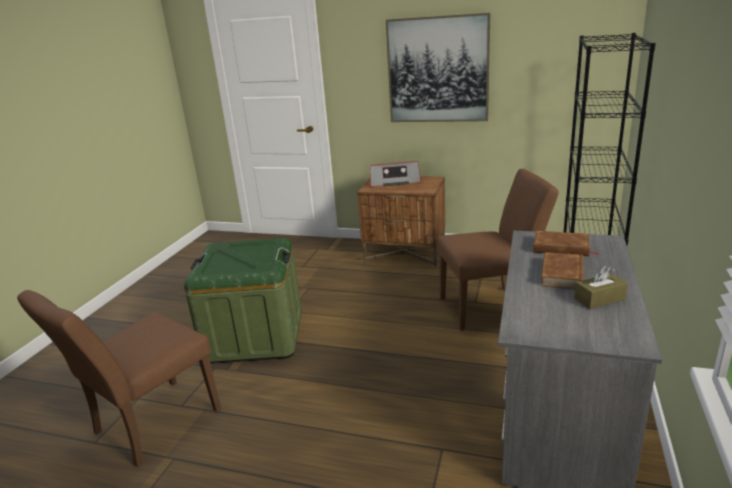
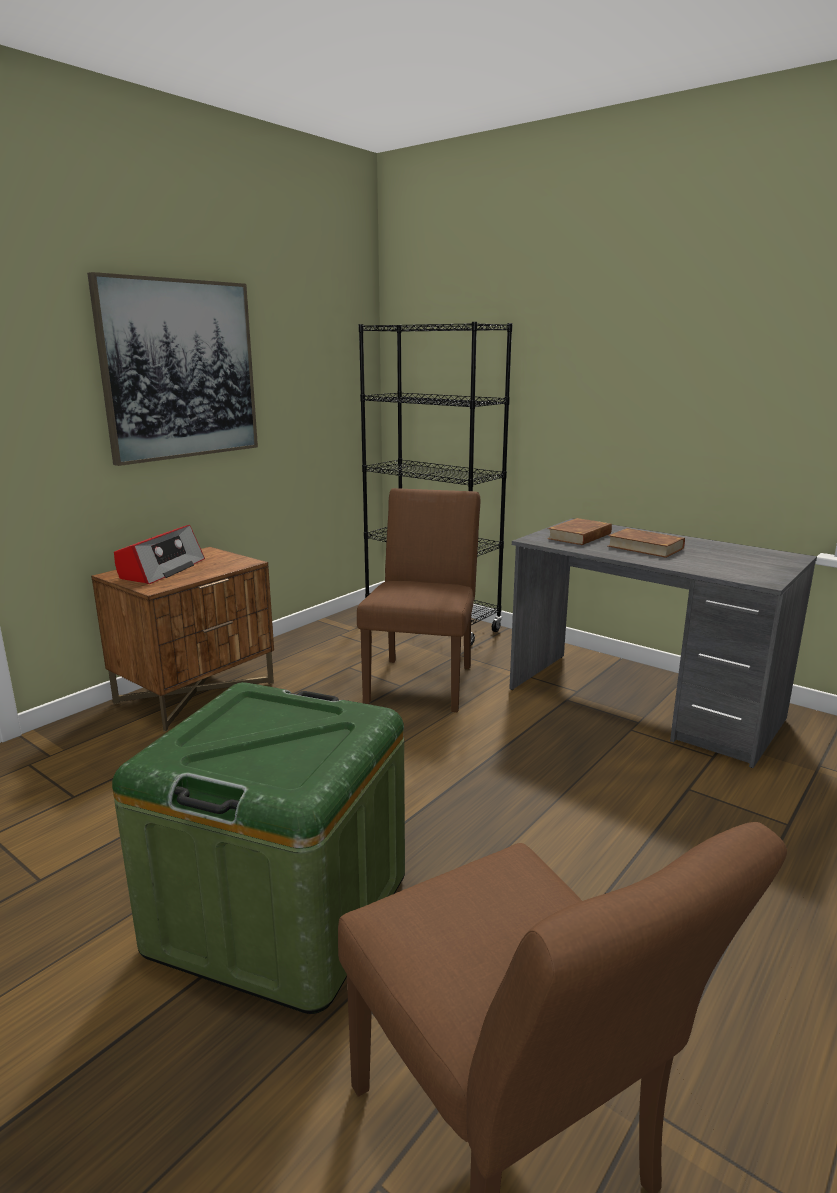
camera: 70 degrees left, 5 degrees down
(599, 299) = (704, 548): brown tissue box -> none

